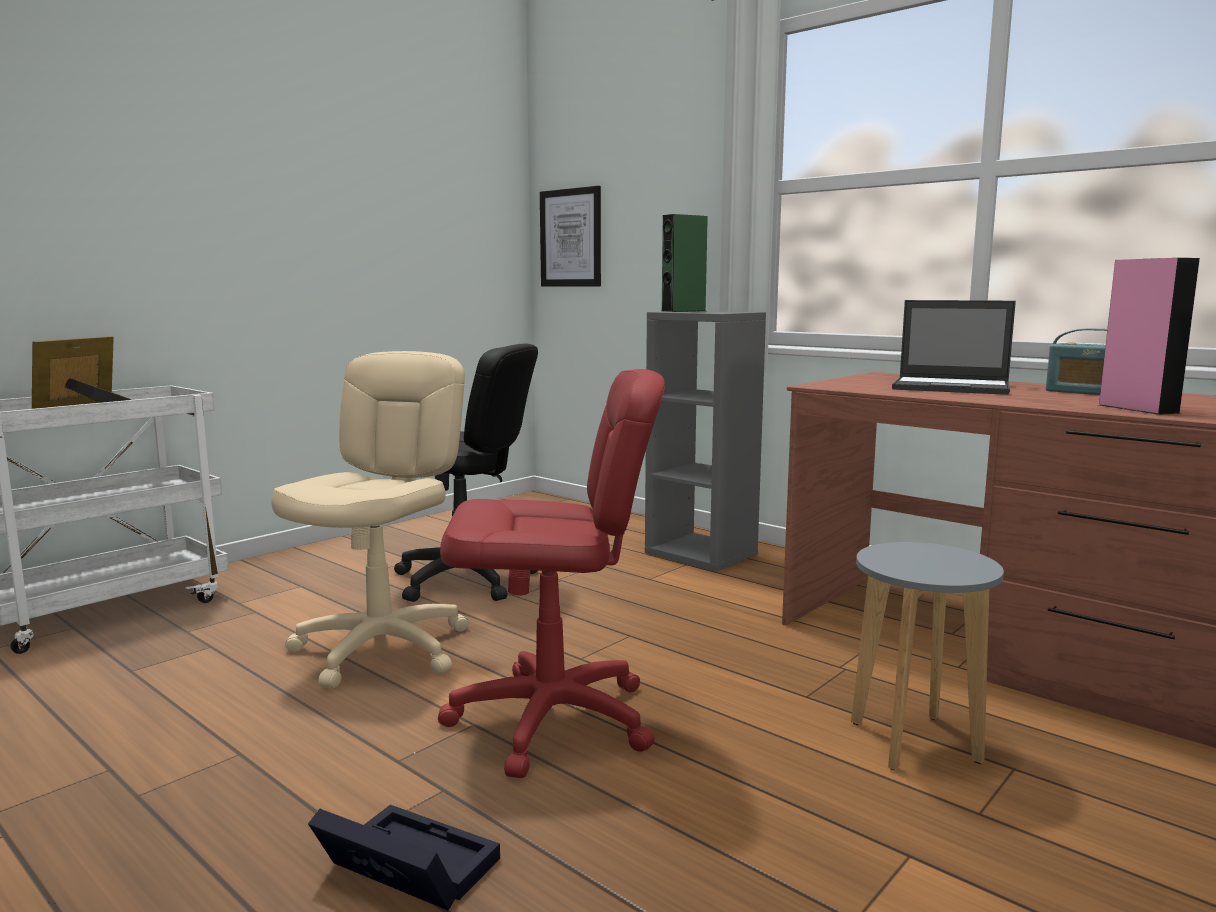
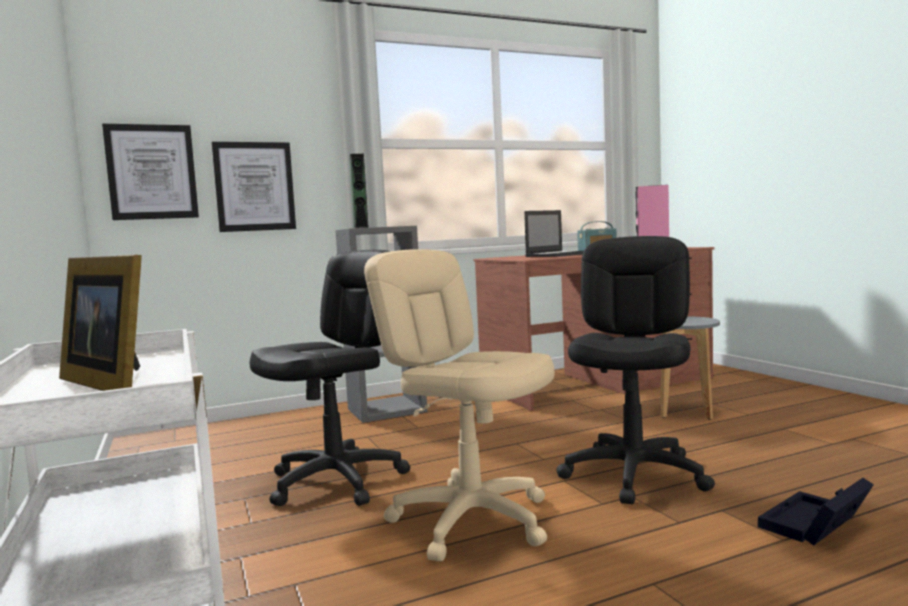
camera: 65 degrees left, 5 degrees down
(552, 720) = (634, 474): red office chair -> black office chair
(648, 252) = (254, 186): none -> picture

